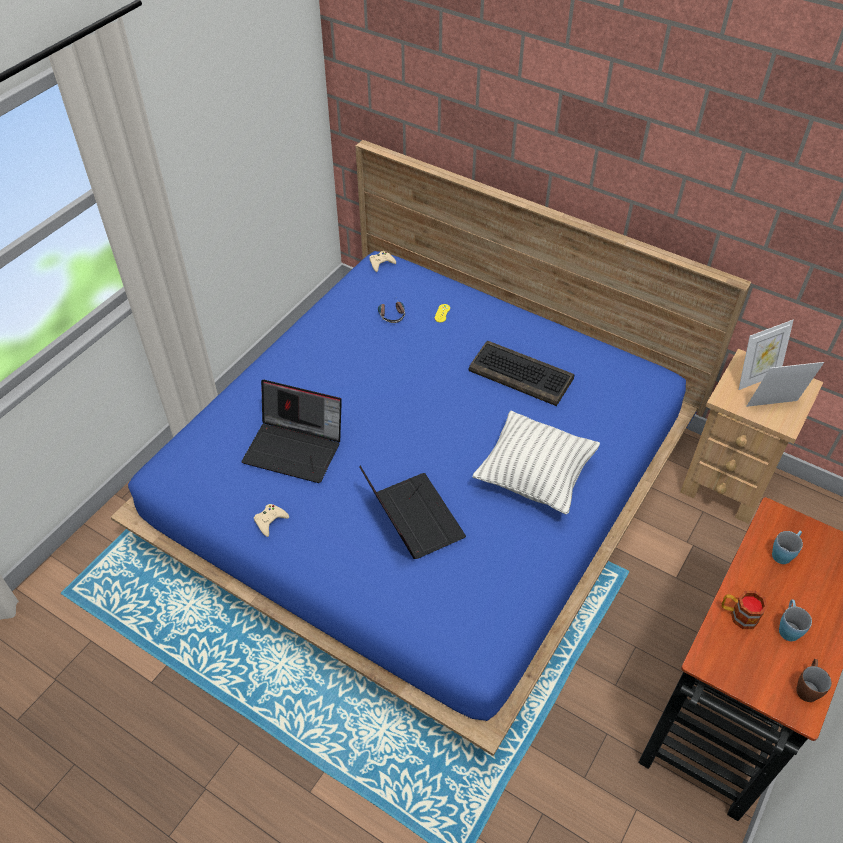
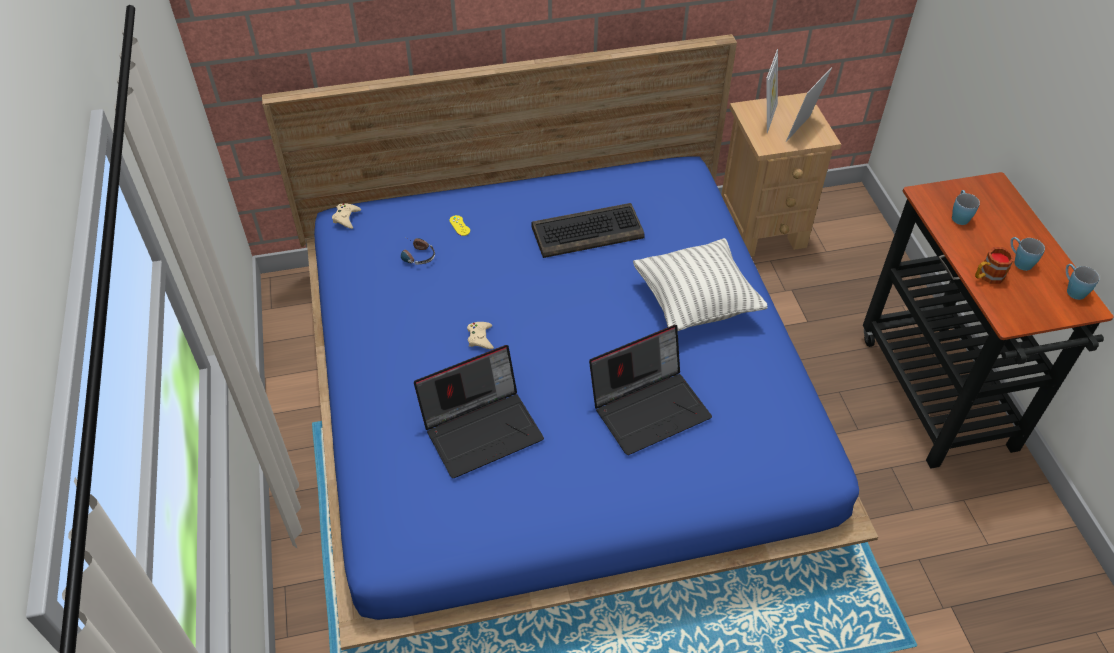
camera: 45 degrees left, 0 degrees up
(270, 521) = (541, 505): beige game controller -> beige game controller (480, 338)
(411, 518) = (650, 407): laptop -> laptop turned 135 degrees clockwise
(807, 687) = (1072, 289): brown mug -> blue mug

